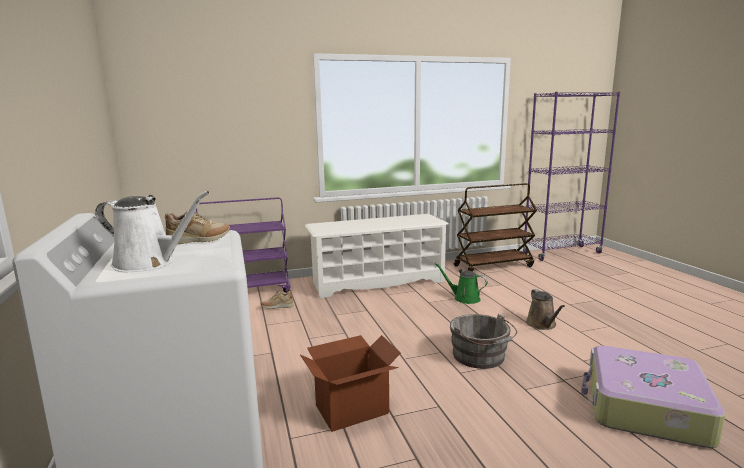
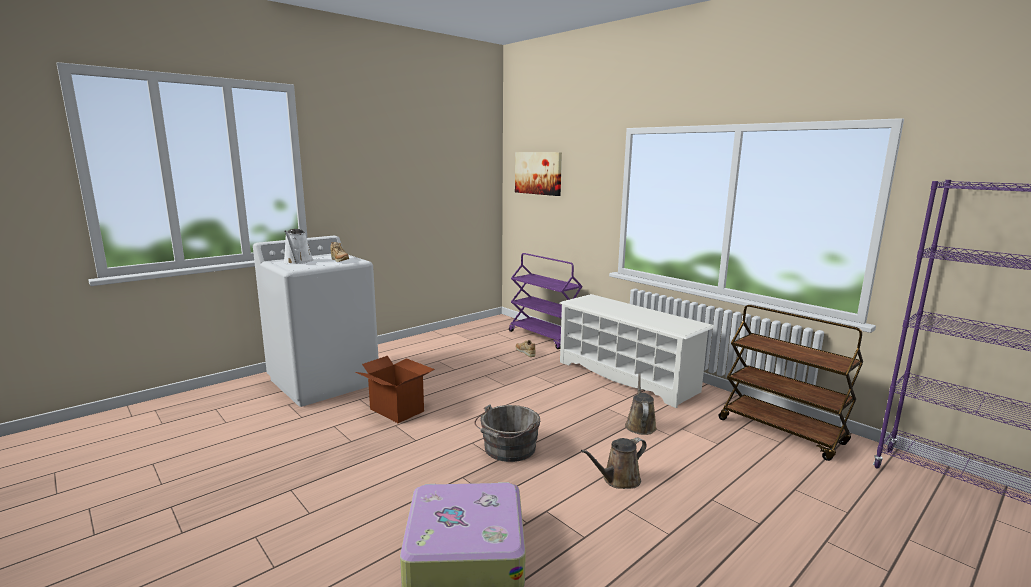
camera: 65 degrees right, 0 degrees up
(187, 103) = (538, 173): none -> picture
(464, 298) = (640, 425): green watering can -> brown watering can

